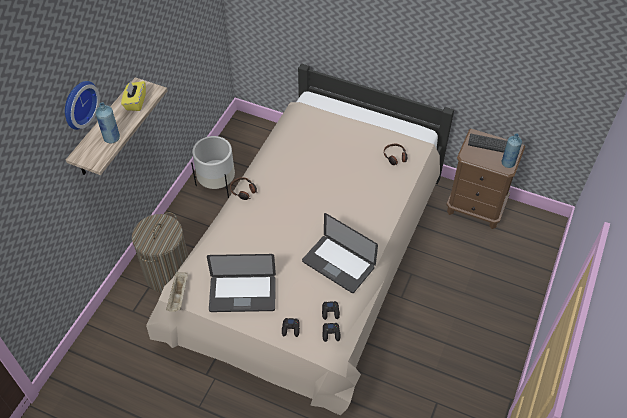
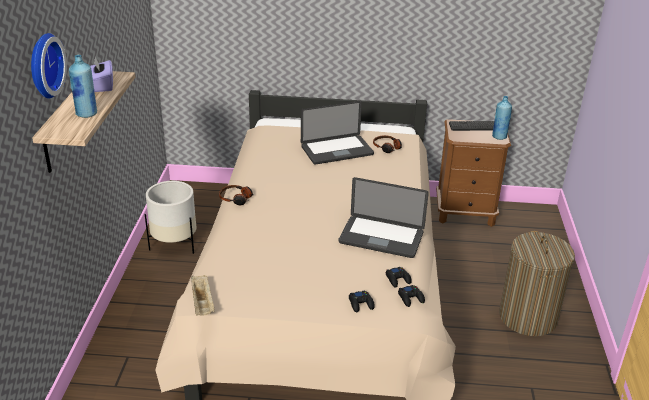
camera: 20 degrees left, 20 degrees down
(135, 102) = (102, 86): yellow tissue box -> purple tissue box
(168, 273) = (148, 338): laundry basket -> laundry basket (528, 317)
(242, 294) = (284, 285): laptop -> laptop (337, 151)

